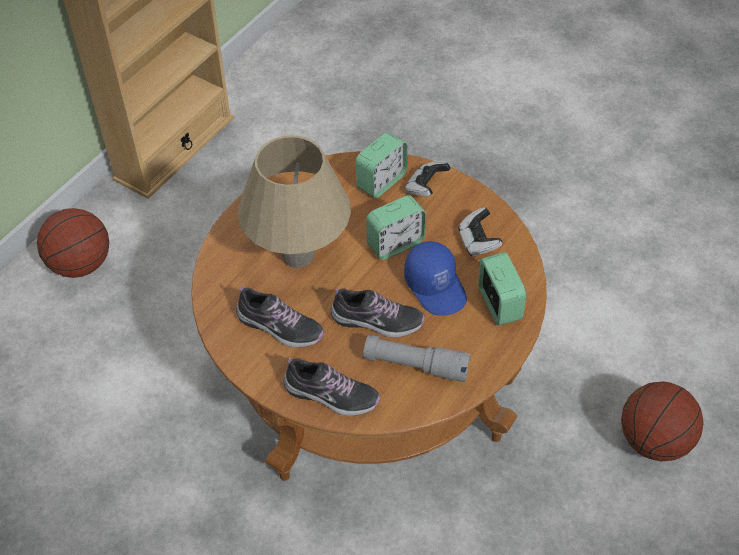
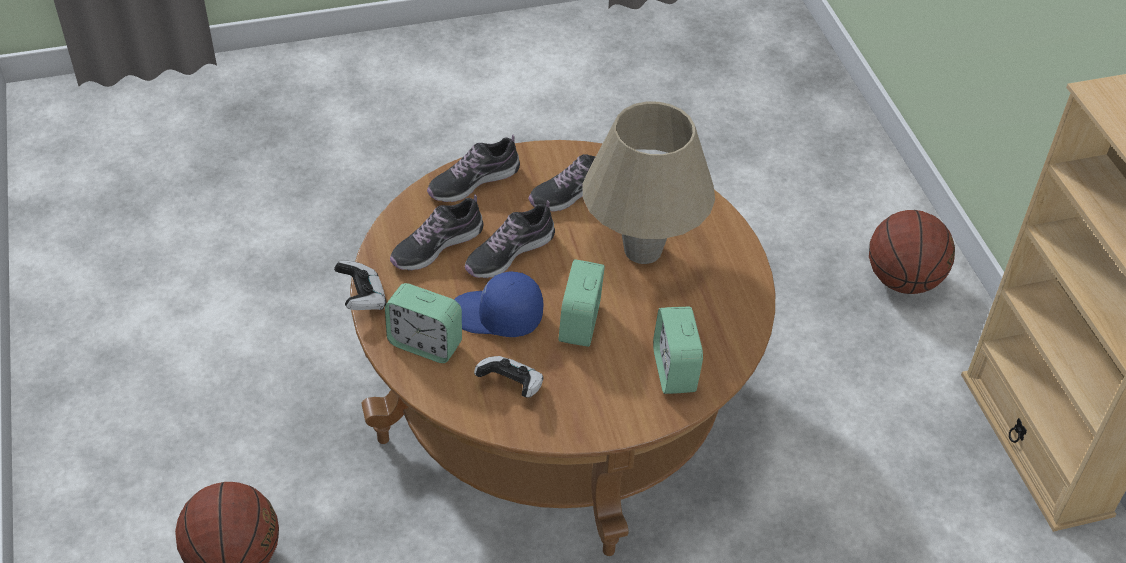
camera: 130 degrees right, 5 degrees down
(415, 365) = (436, 246): grey flashlight -> shoe
(426, 187) = (627, 400): game controller -> game controller (362, 298)

